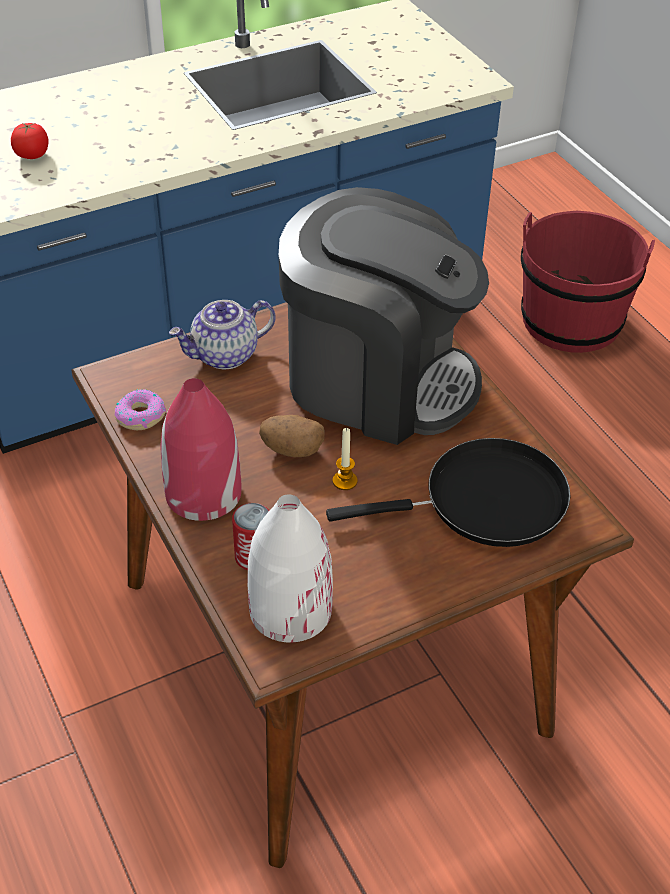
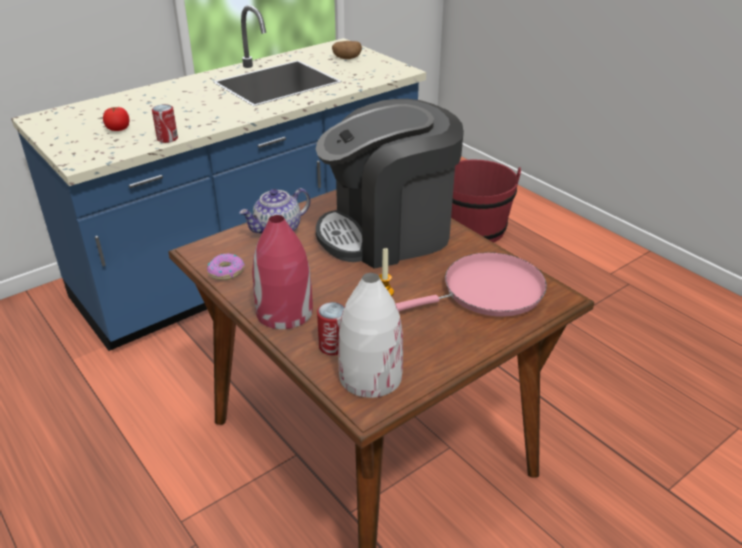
camera: 10 degrees left, 10 degrees down
(97, 181) = (167, 138): none -> can
(292, 449) = (341, 278): potato -> potato (346, 58)
(377, 380) = (388, 233): coffee machine -> coffee machine turned 150 degrees clockwise
(485, 501) = (486, 292): black frying pan -> pink frying pan

